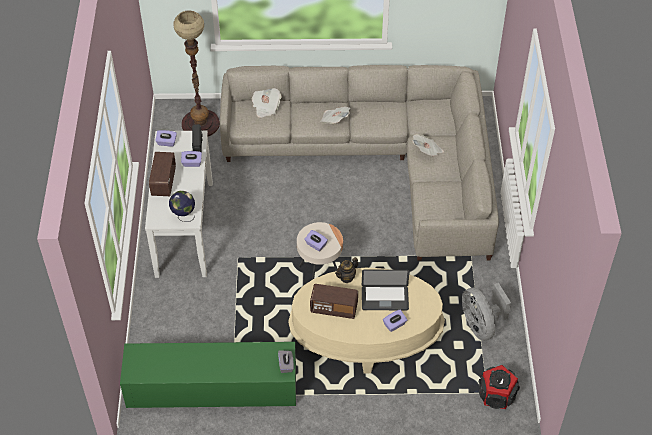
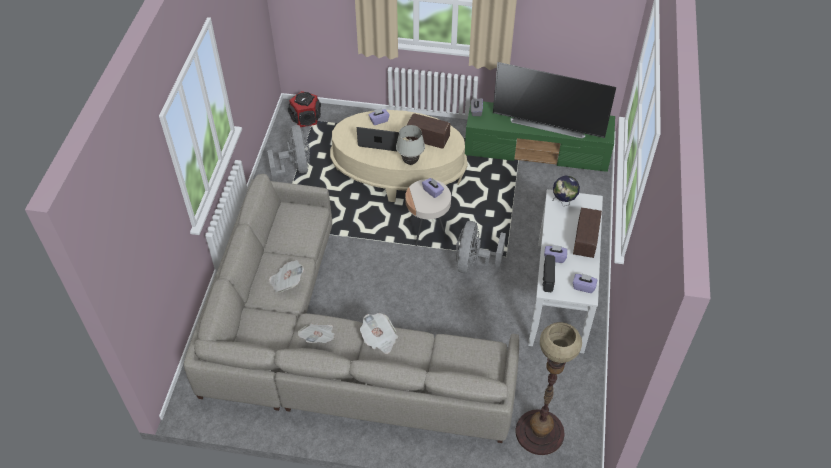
camera: 170 degrees left, 0 degrees up
(199, 360) = (548, 124): none -> television
(266, 107) = (459, 371): newspaper -> newspaper (319, 338)
(269, 247) = (473, 262): none -> grey fan
(346, 277) = (410, 162): teapot -> white table lamp

